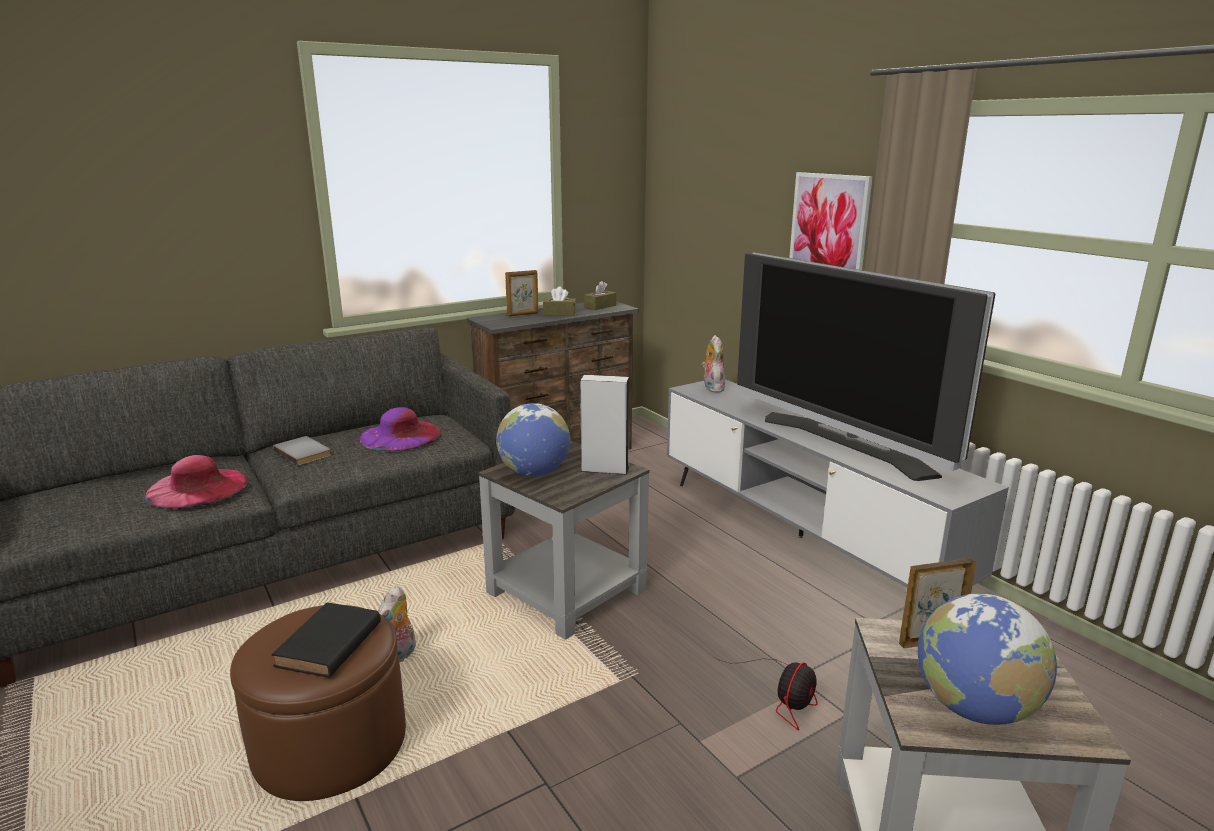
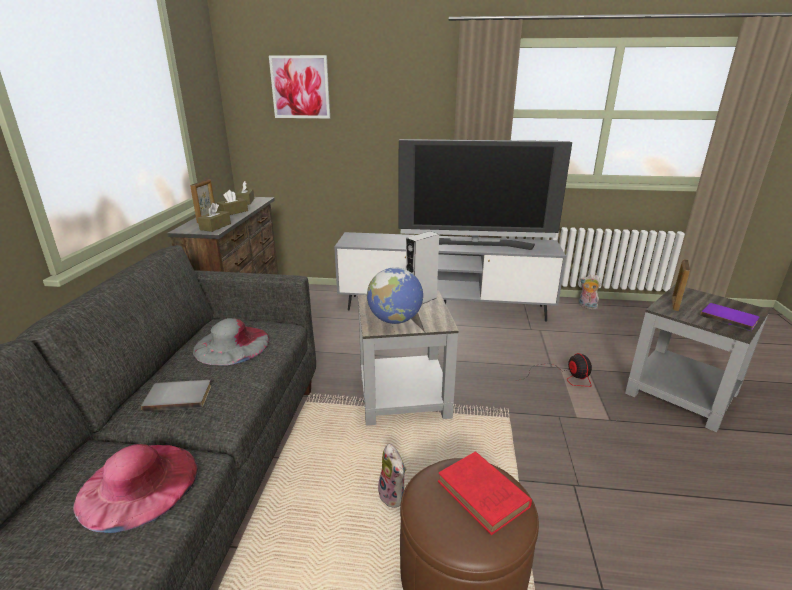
camera: 50 degrees left, 5 degrees up
(327, 646) = (484, 496): black book -> red book
(401, 436) = (232, 344): purple hat -> grey hat
(509, 322) = (215, 227): none -> brown tissue box
(712, 388) = (356, 238): plush toy -> plush toy (586, 306)
(829, 222) = (413, 116): picture -> picture (300, 87)
(974, 708) = (729, 318): globe -> purple book

